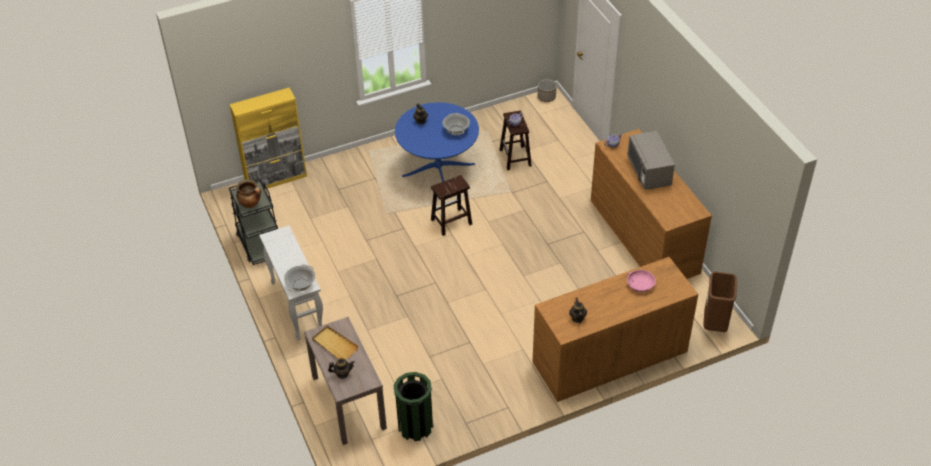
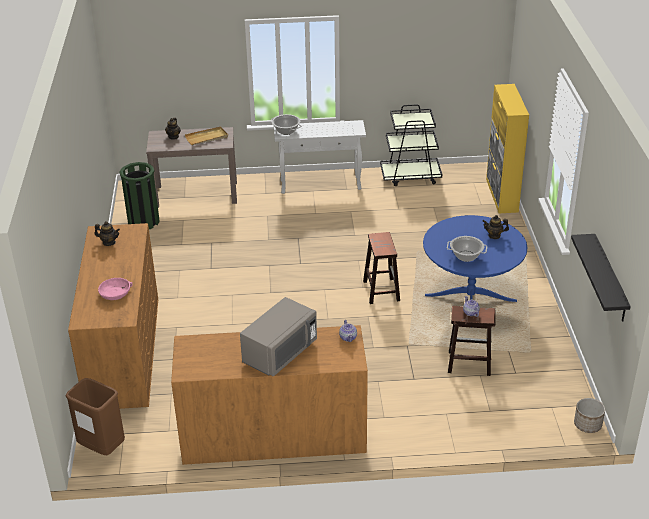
camera: 110 degrees right, 10 degrees down
(251, 204) = (405, 119): cooking pot -> none
(512, 22) = (610, 279): none -> black shelf
(649, 172) = (280, 353): grey microwave -> grey microwave turned 120 degrees clockwise

